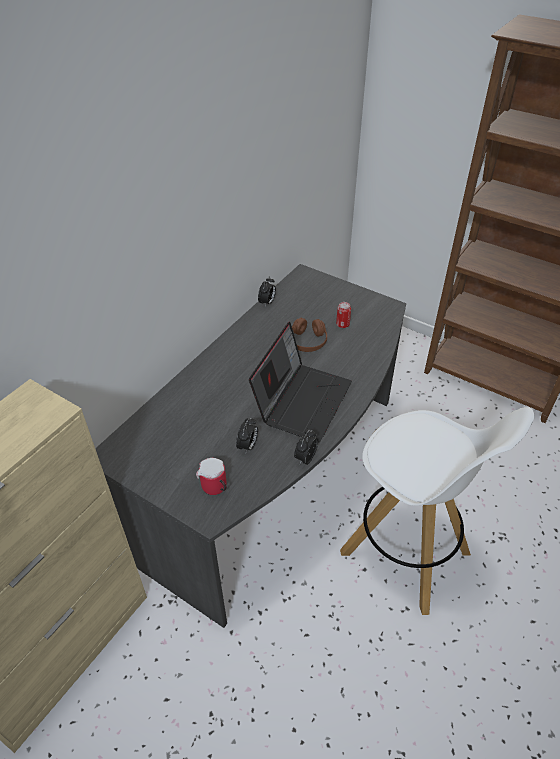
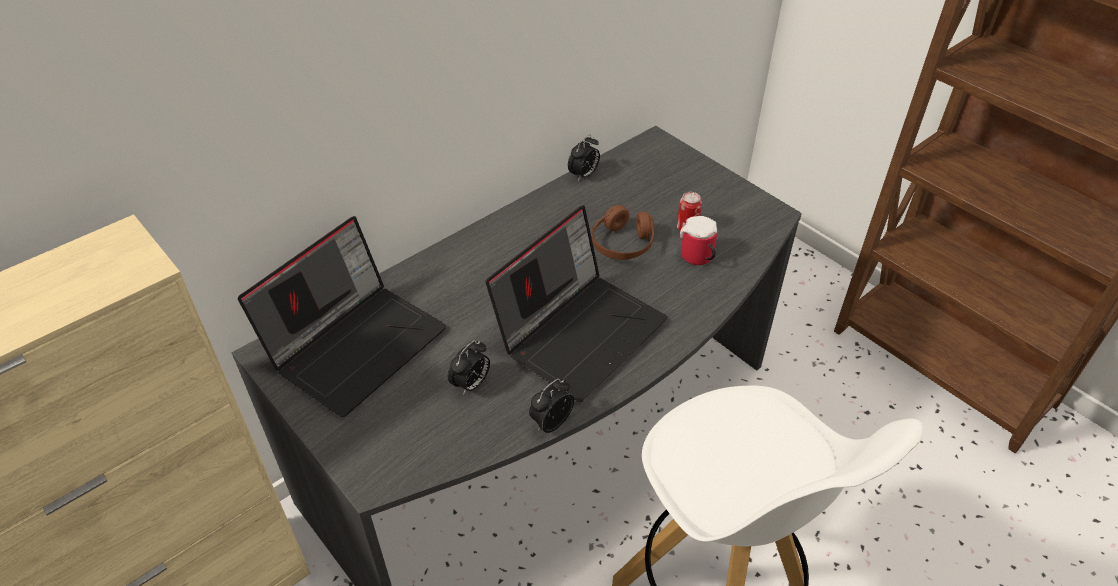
camera: 15 degrees right, 0 degrees up
(164, 436) = (357, 343): none -> laptop
(215, 488) = (398, 437): mug -> mug (698, 258)

